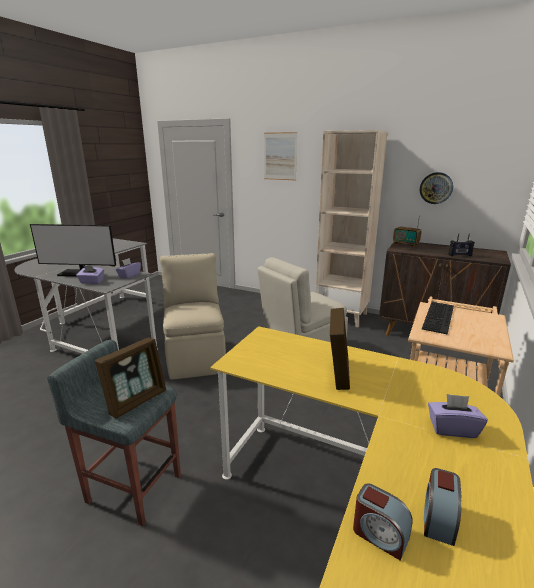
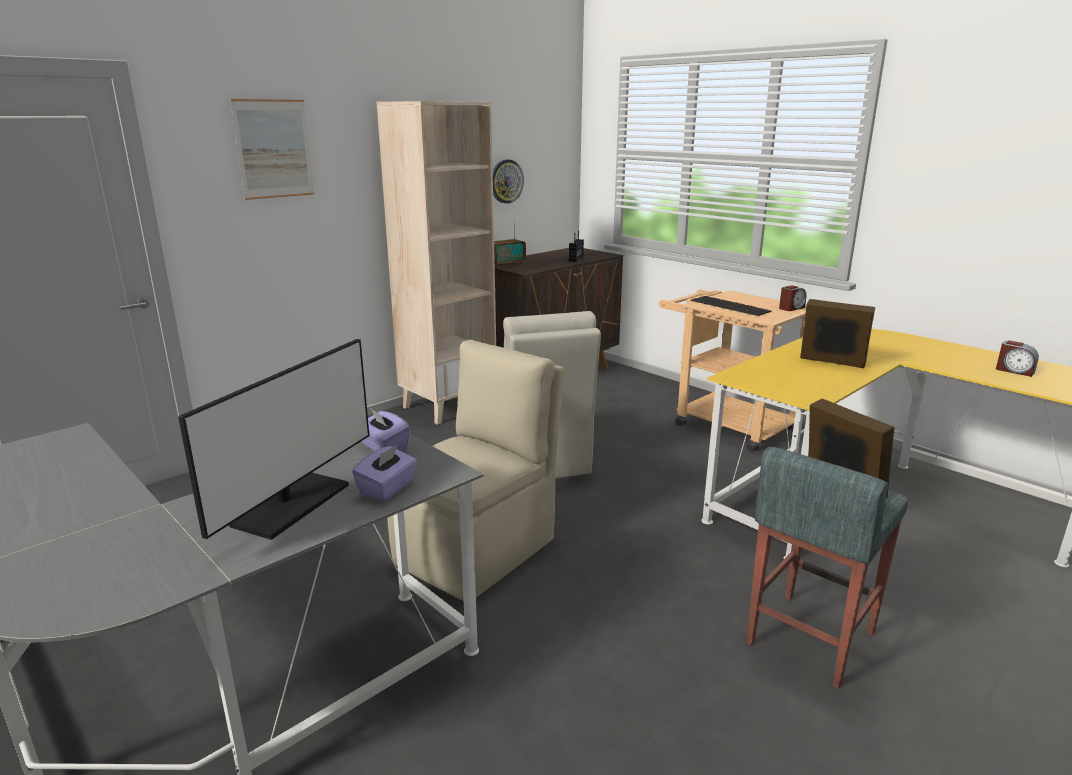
camera: 70 degrees left, 0 degrees up
(196, 357) = (479, 549): beige chair -> beige chair turned 120 degrees clockwise
(379, 535) = (1038, 386): alarm clock -> alarm clock (791, 308)
(452, 428) = (913, 348): purple tissue box -> none

